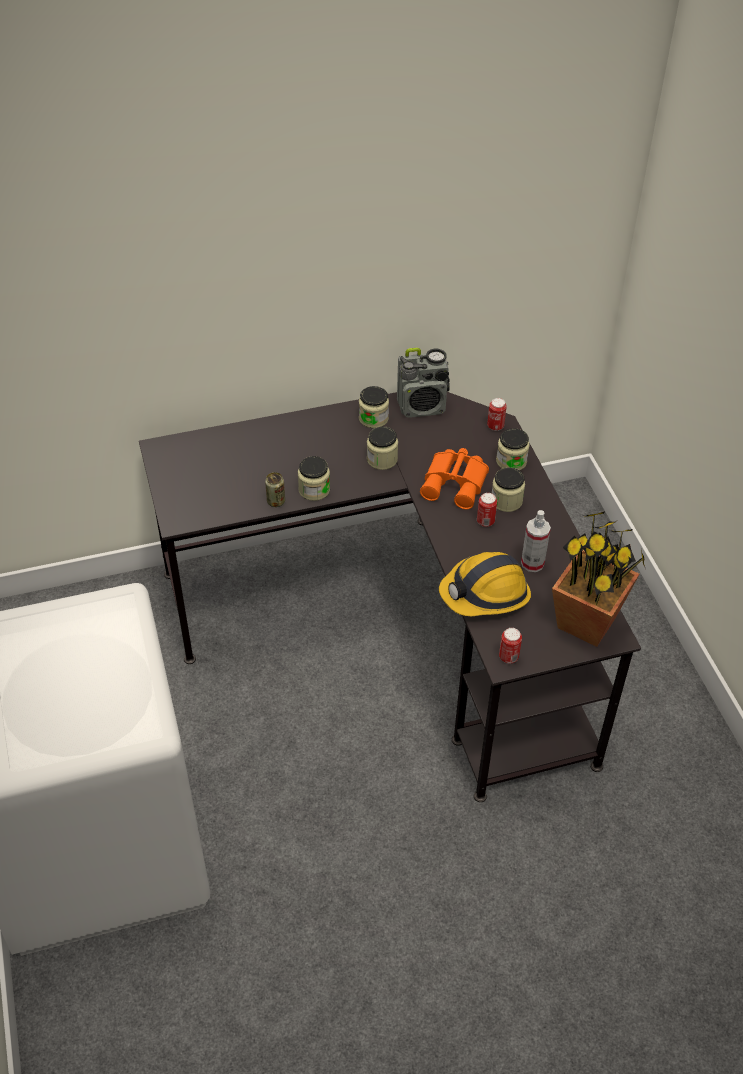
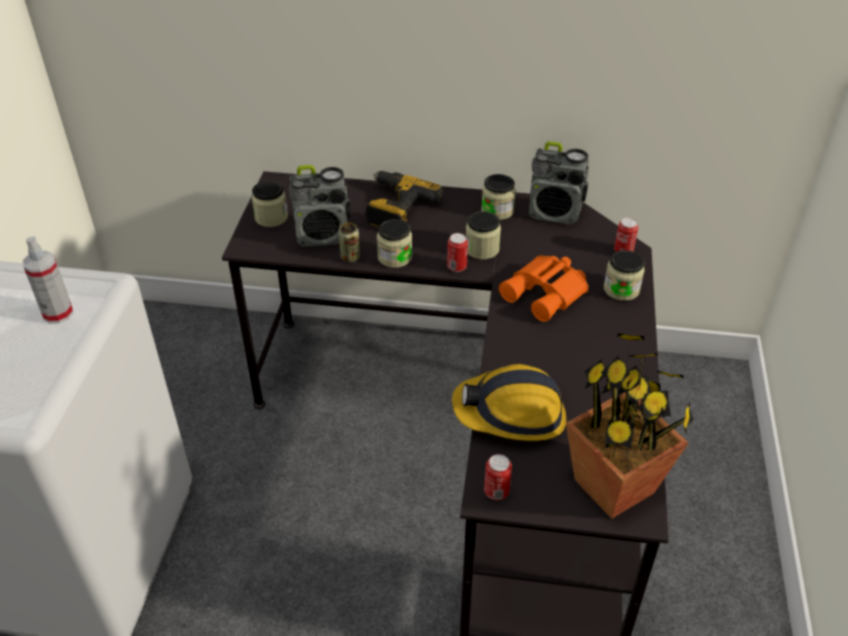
camera: 25 degrees right, 5 degrees down
(239, 489) = (323, 236): none -> radio
(285, 443) = (395, 208): none -> power drill
(485, 521) = (556, 340): can -> can (456, 267)
(506, 501) = (592, 326): jar -> jar (271, 217)
(532, 563) = (585, 399): spray bottle -> spray bottle (58, 313)

